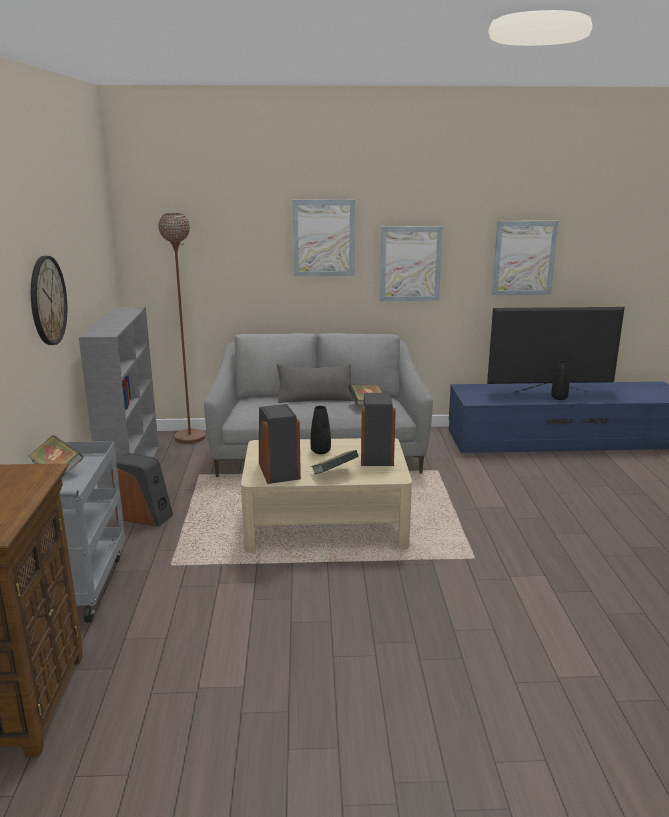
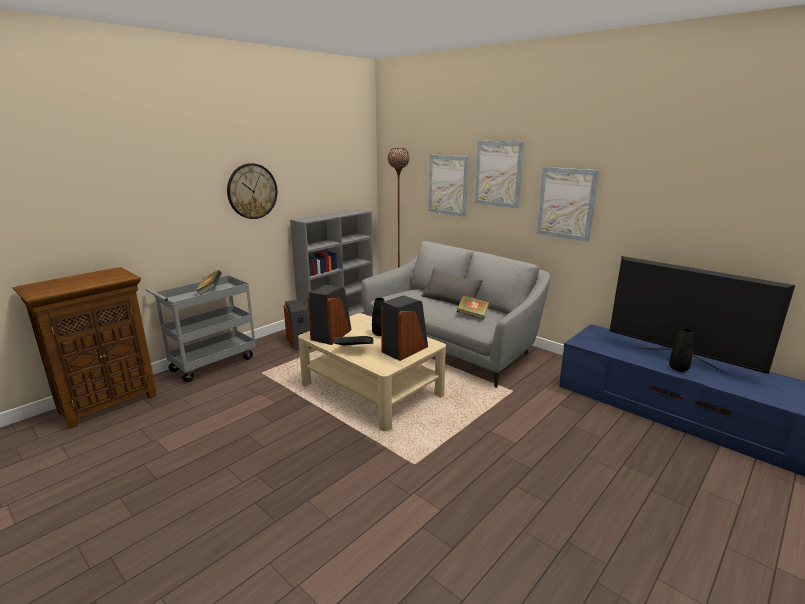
camera: 45 degrees right, 0 degrees up
(524, 258) = (686, 210): picture -> picture (448, 185)

